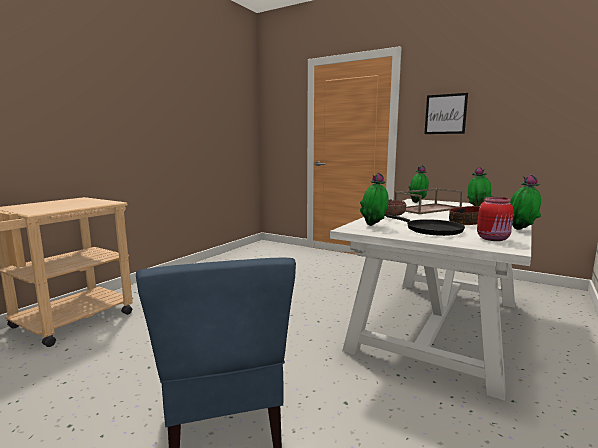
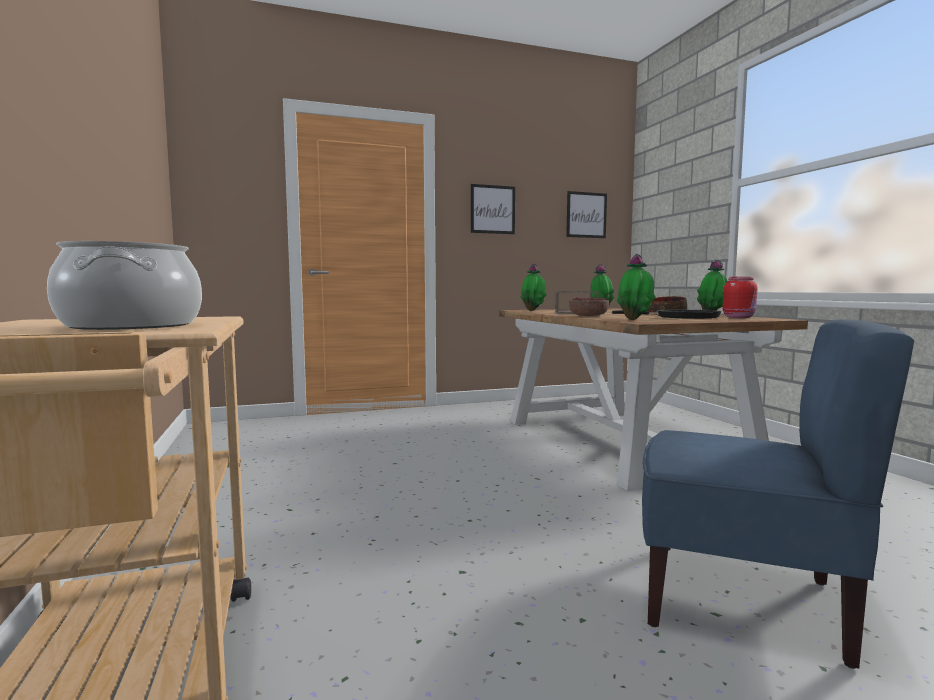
camera: 50 degrees left, 5 degrees down
(54, 207) = (130, 326): none -> cooking pot
(439, 325) = (622, 442): white dining table -> brown dining table
(549, 110) = (586, 215): none -> picture

